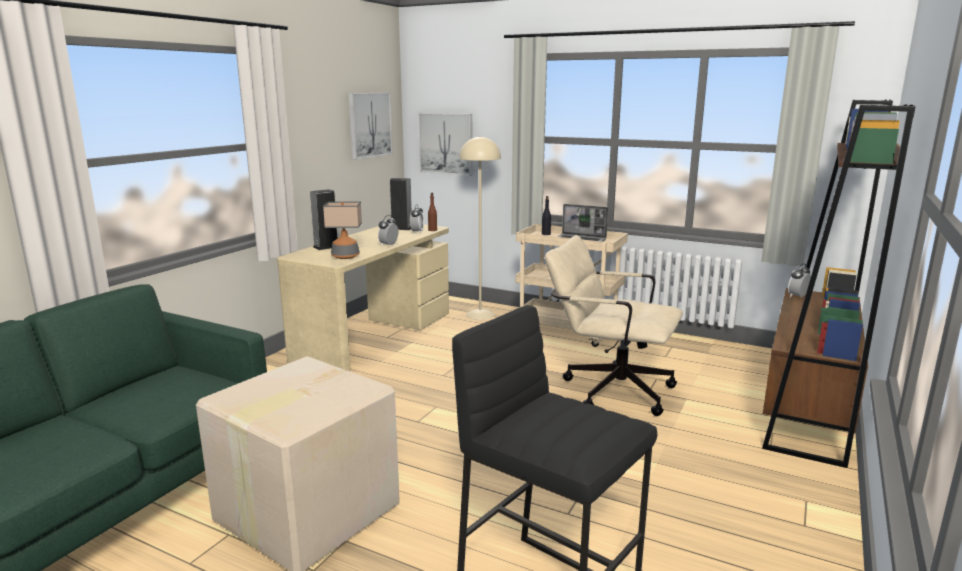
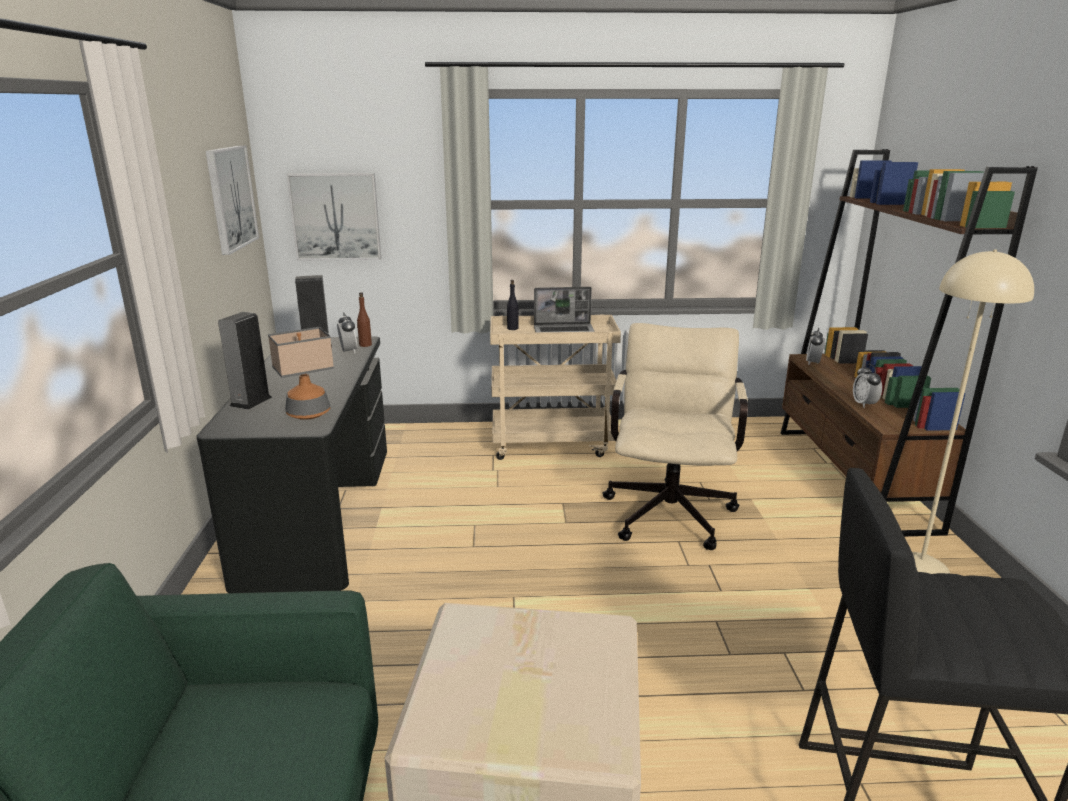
camera: 30 degrees left, 5 degrees up
(375, 336) = (319, 511): beige desk -> black desk
(388, 245) = (342, 381): alarm clock -> alarm clock (864, 404)
(480, 314) = (426, 443): beige floor lamp -> beige floor lamp (920, 566)
(608, 388) = (670, 508): beige office chair -> beige office chair turned 105 degrees clockwise

